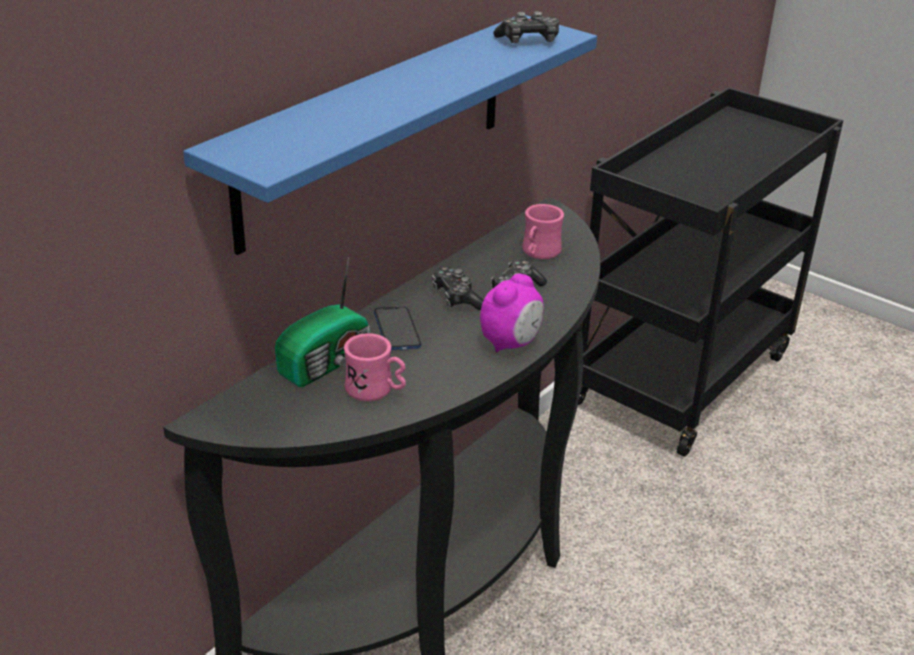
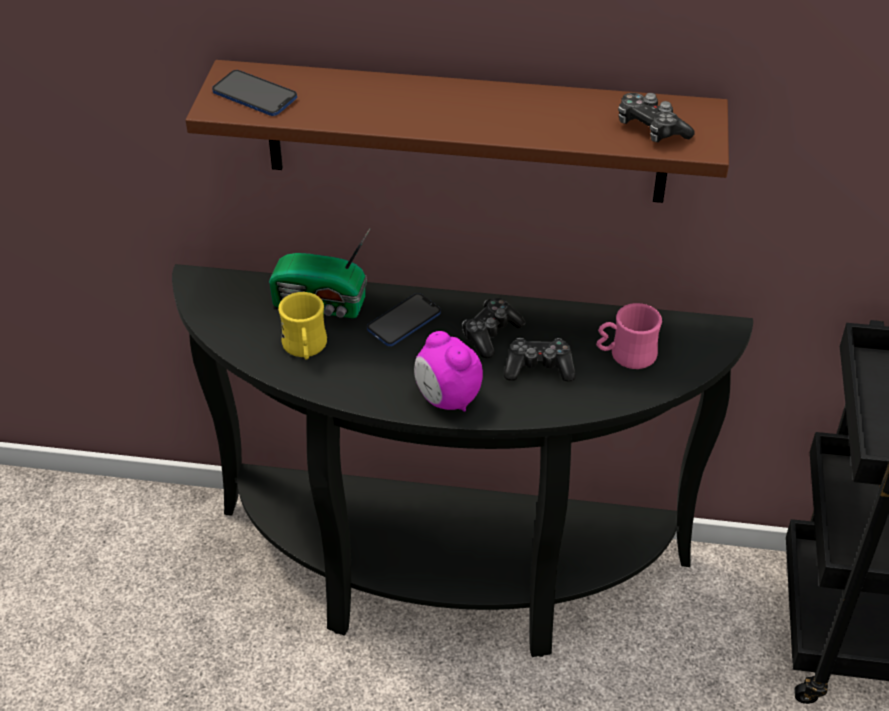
camera: 60 degrees right, 10 degrees up
(275, 148) = (254, 95): none -> phone
(376, 129) = (465, 132): blue shelf -> brown shelf
(376, 391) = (305, 349): pink mug -> yellow mug
(511, 343) = (447, 399): alarm clock -> alarm clock turned 45 degrees clockwise

